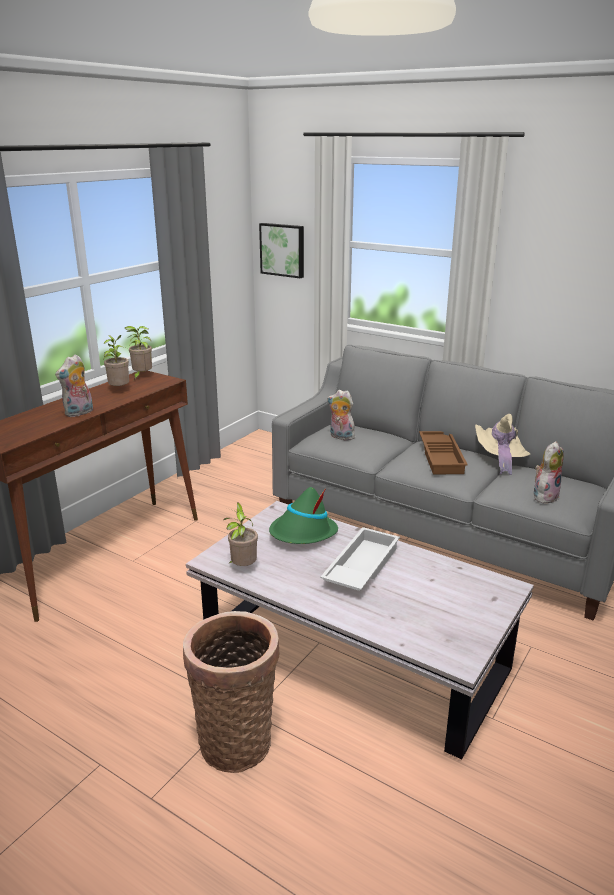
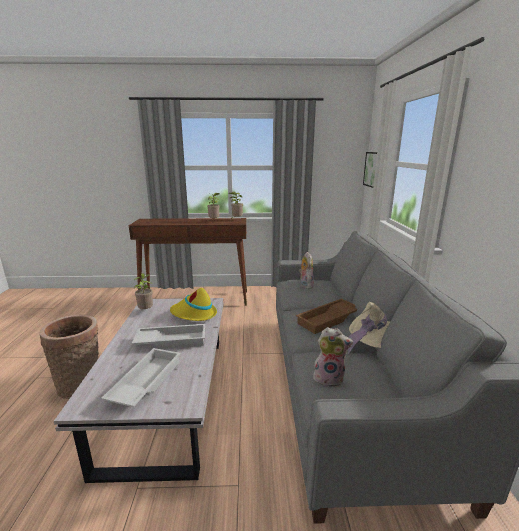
camera: 55 degrees right, 5 degrees down
(79, 413) = (180, 223): plush toy -> none
(303, 533) = (194, 314): green hat -> yellow hat
(442, 605) = (145, 381): none -> white tray

